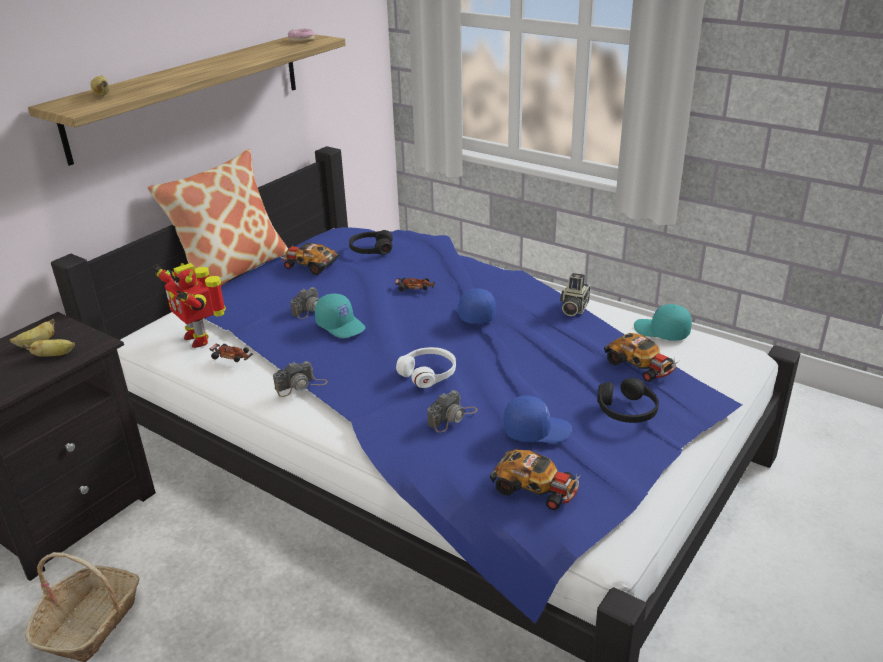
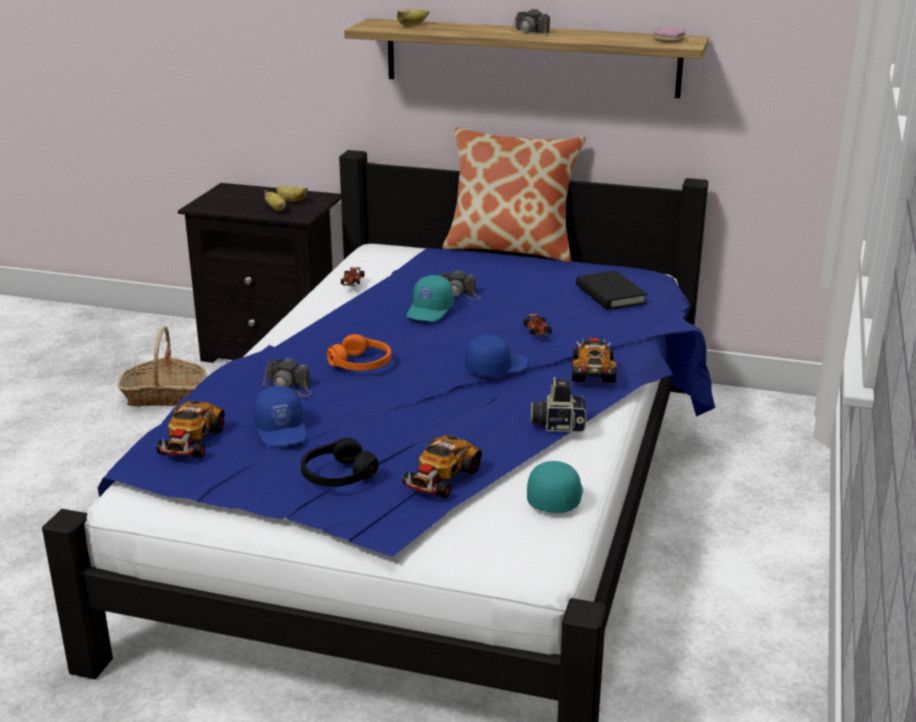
camera: 70 degrees right, 5 degrees down
(198, 338) = (384, 267): toy robot -> none
(301, 385) = (319, 317): camera -> camera (532, 32)
(310, 265) = (546, 275): toy car -> toy car (593, 370)
(371, 249) = (610, 294): black headphones -> black book
(428, 373) = (361, 364): white headphones -> orange headphones

